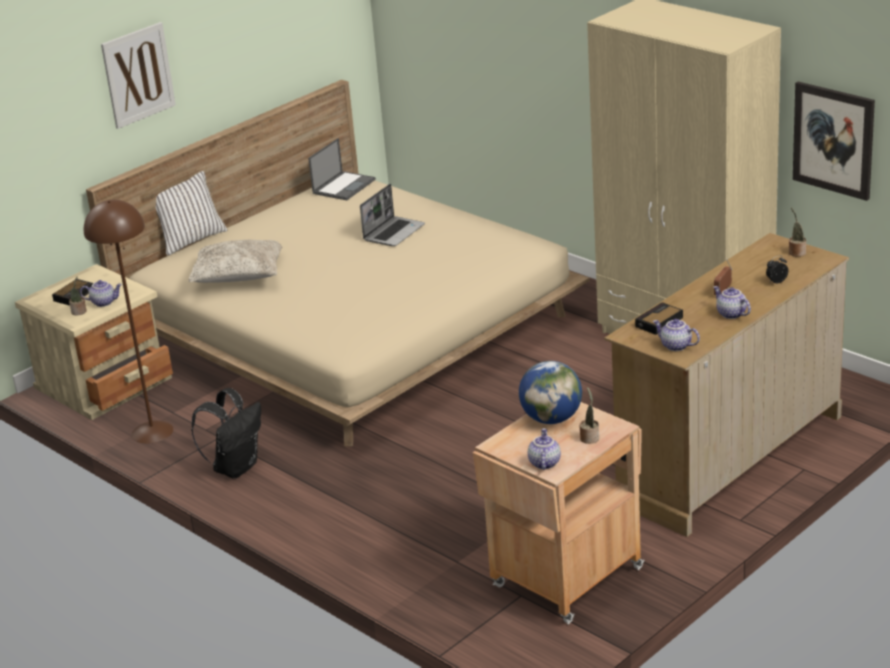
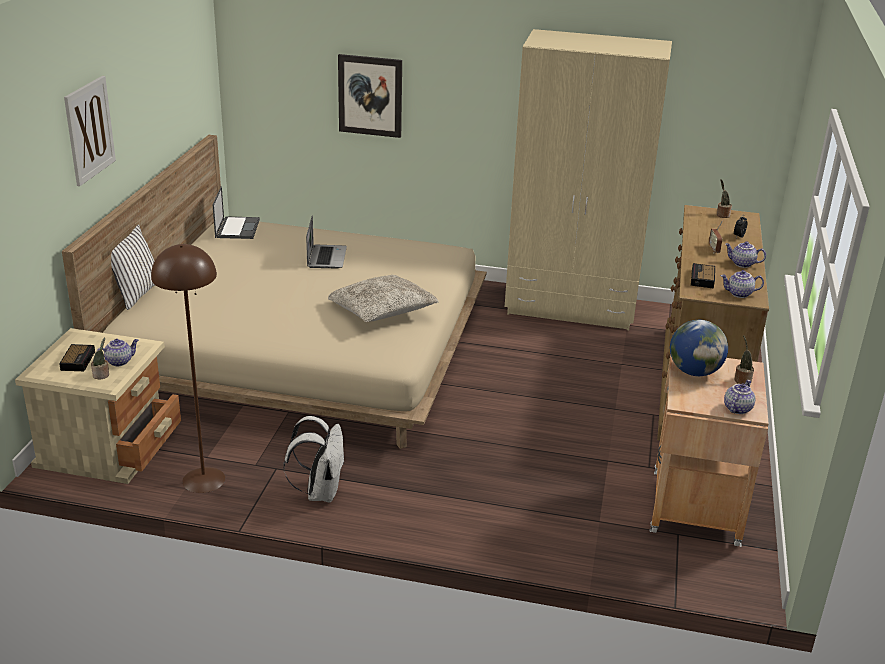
camera: 35 degrees left, 0 degrees up
(236, 467) = (320, 492): black backpack -> white backpack
(239, 276) = (224, 315): beige pillow -> beige pillow (382, 311)
(543, 463) = (737, 408): teapot -> teapot turned 60 degrees clockwise
(833, 140) = (708, 128): picture -> picture (370, 95)

